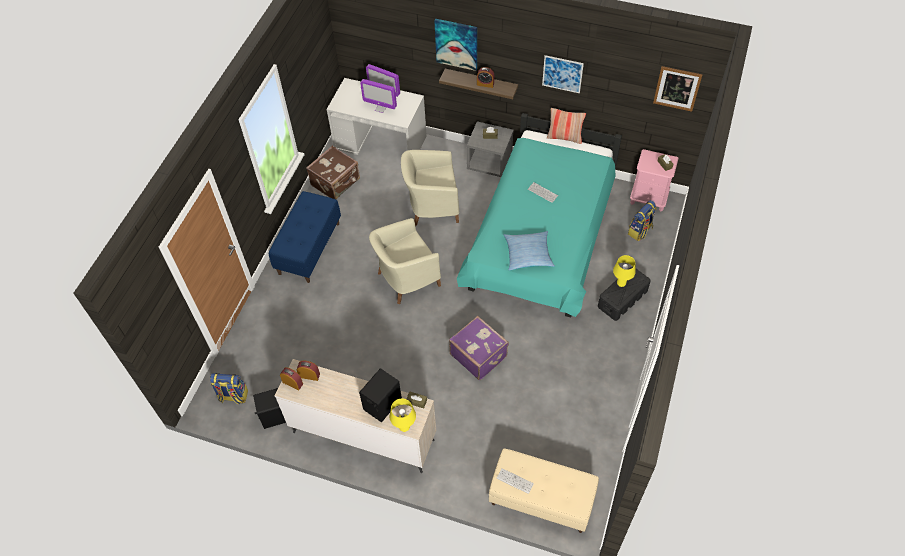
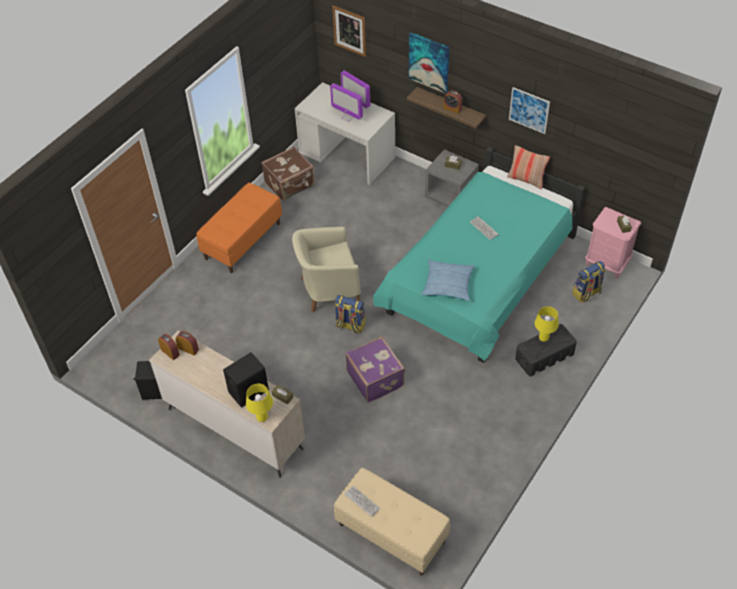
camera: 15 degrees right, 5 degrees down
(233, 396) = (123, 362): backpack -> backpack (350, 325)
(309, 248) = (242, 240): blue bench -> orange bench
(432, 207) = (377, 226): beige armchair -> none
(677, 88) = (642, 144): picture -> picture (349, 31)

